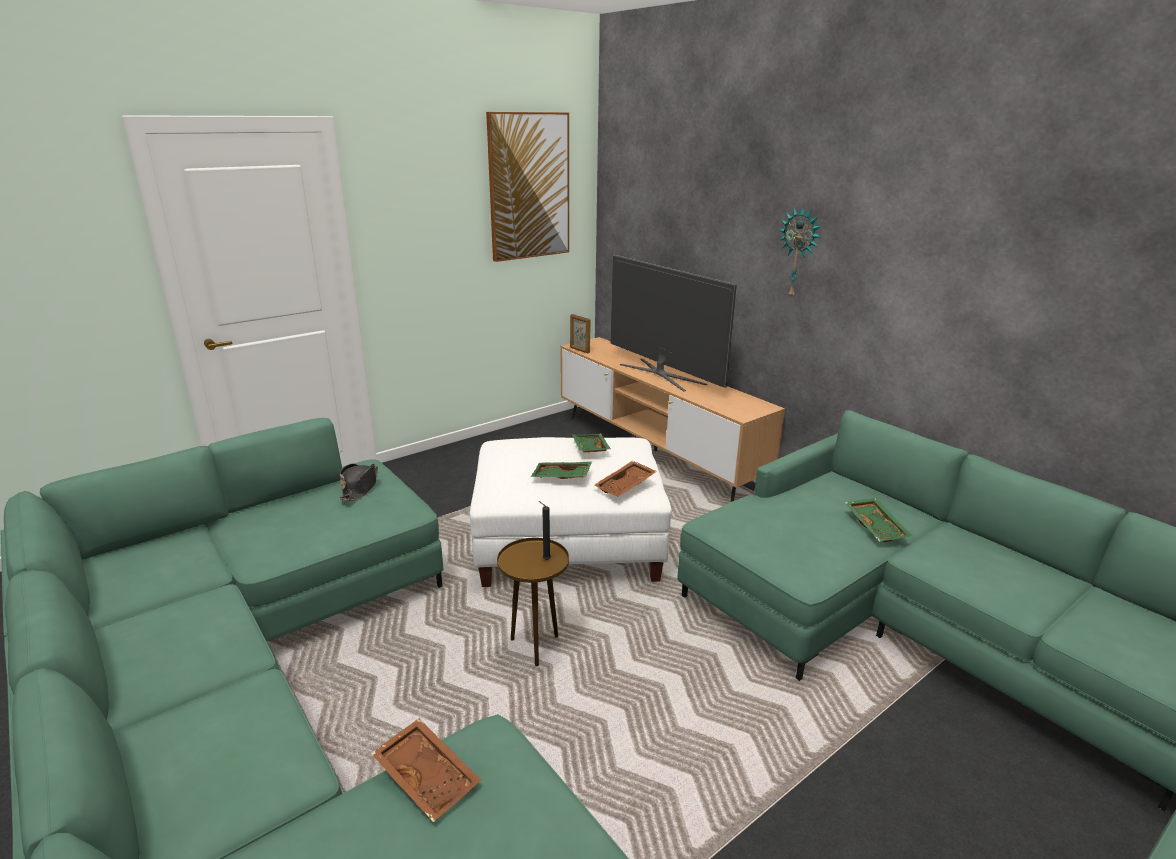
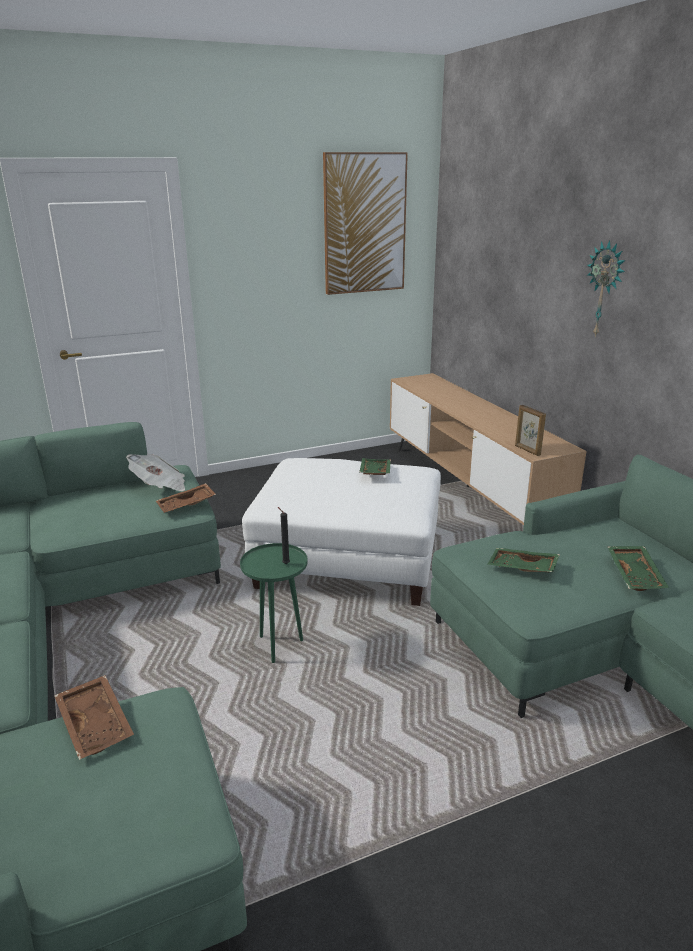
camera: 15 degrees right, 0 degrees up
(360, 487) = (160, 486): black hat -> newspaper
(535, 647) = (278, 646): brown side table -> green side table
(561, 477) = (334, 494): green tray -> green tray (522, 568)
(579, 350) = (406, 384): picture frame -> picture frame (527, 450)
(626, 486) = (391, 508): brown tray -> brown tray (186, 505)
(662, 374) = (475, 410): television -> none

